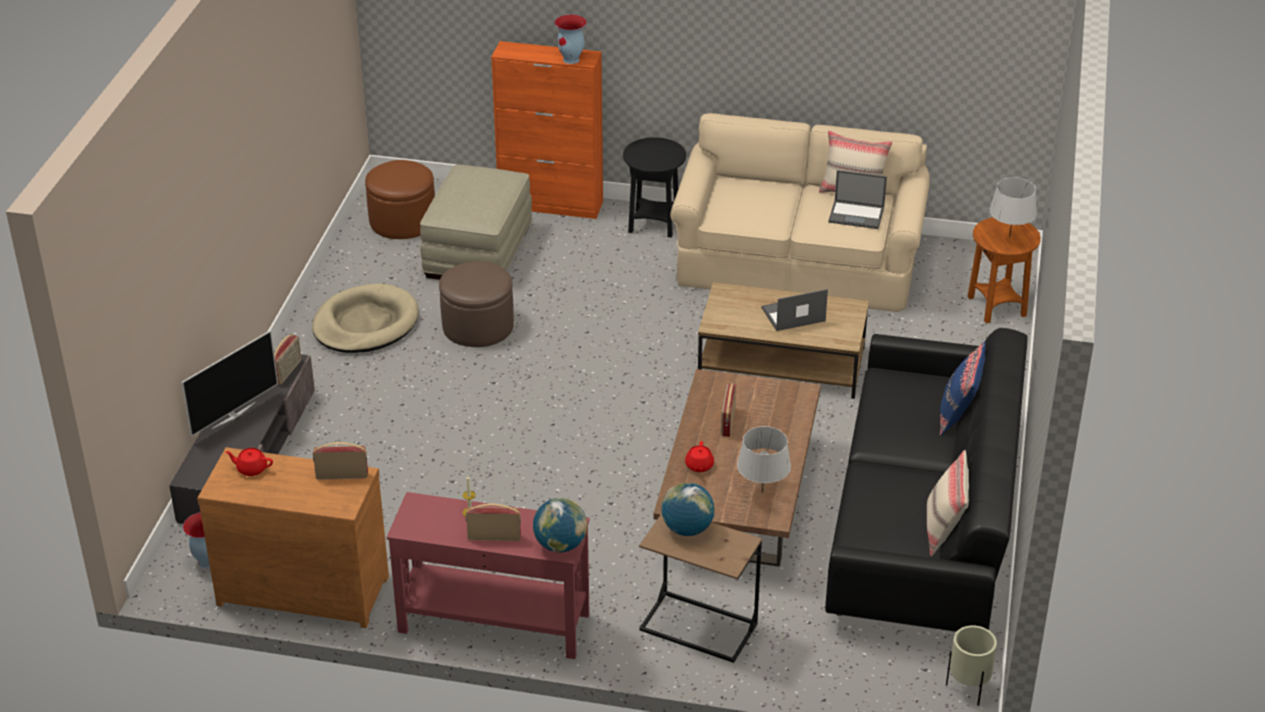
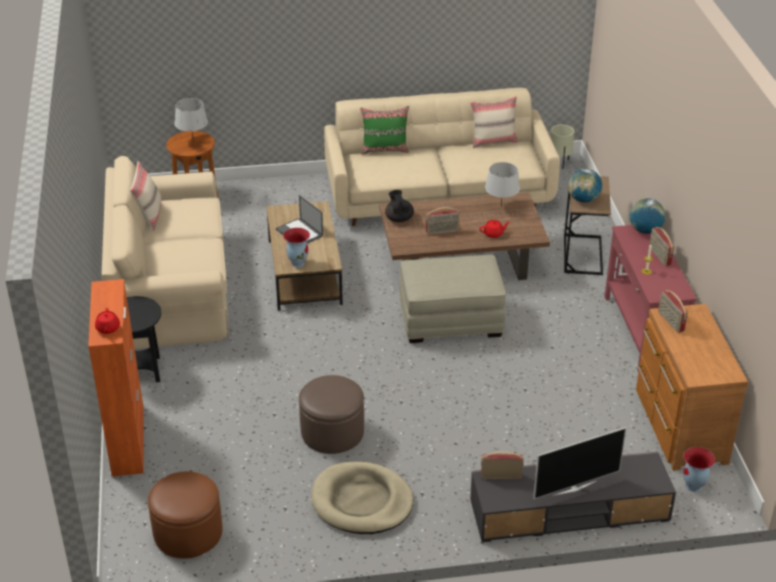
camera: 110 degrees left, 0 degrees up
(233, 415) = (574, 487): television -> television turned 135 degrees clockwise
(251, 469) = (699, 365): red teapot -> red teapot (108, 329)
(478, 252) = (223, 464): beige ottoman -> beige ottoman (451, 320)
(571, 59) = (113, 294): vase -> vase (298, 263)
(777, 393) = (399, 218): none -> black teapot
(857, 215) = (181, 208): laptop -> none
(922, 524) = (438, 194): black sofa -> beige sofa
(958, 415) = (385, 149): blue pillow -> green pillow

